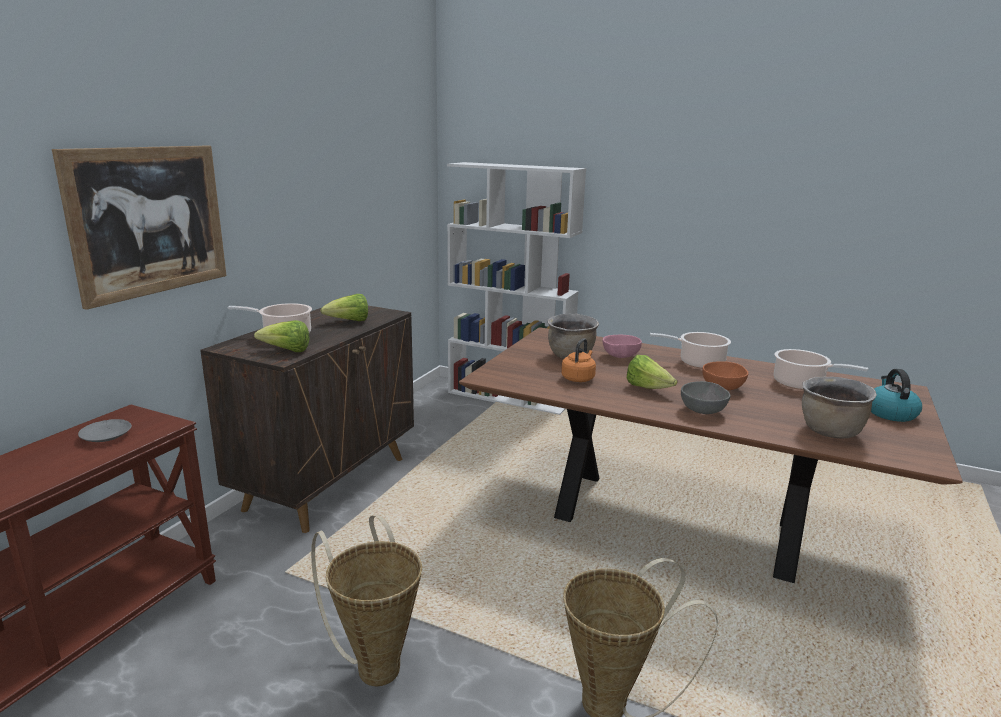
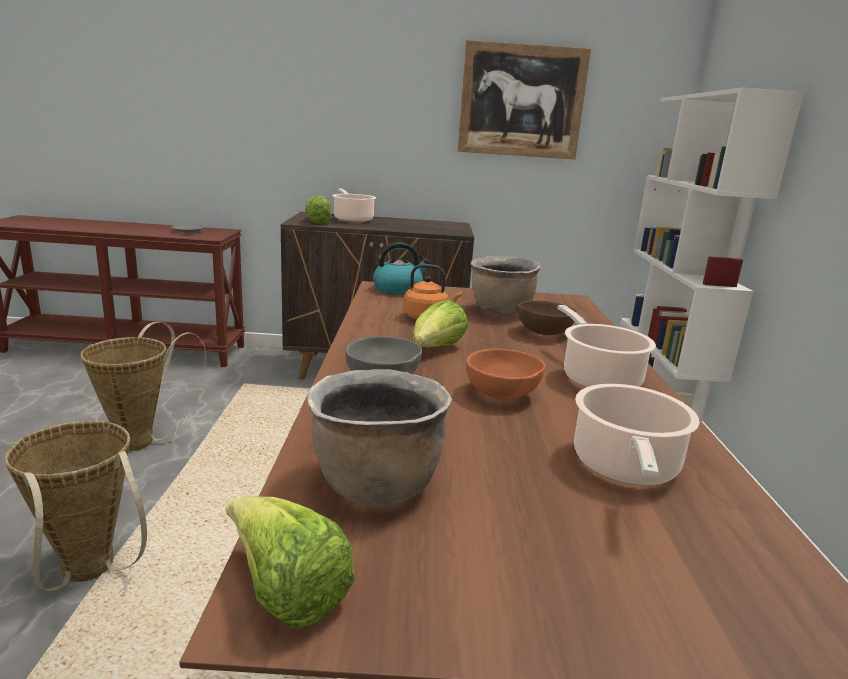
camera: 65 degrees right, 0 degrees up
(149, 221) = (277, 104): picture -> picture (521, 101)
(349, 321) = (412, 227): lettuce -> lettuce (286, 592)
(620, 357) = (541, 333): pink bowl -> brown bowl
(890, 413) = (575, 582): kettle -> kettle (398, 289)

